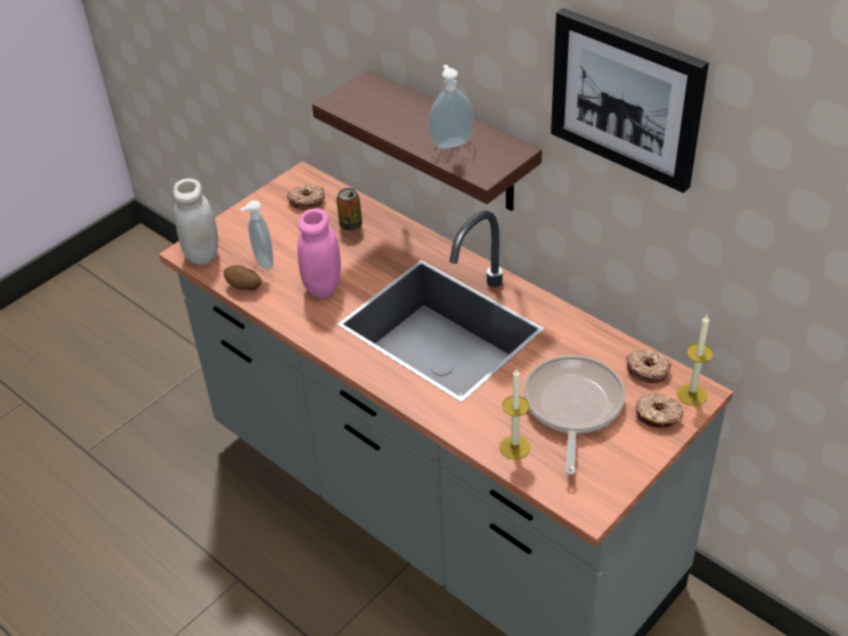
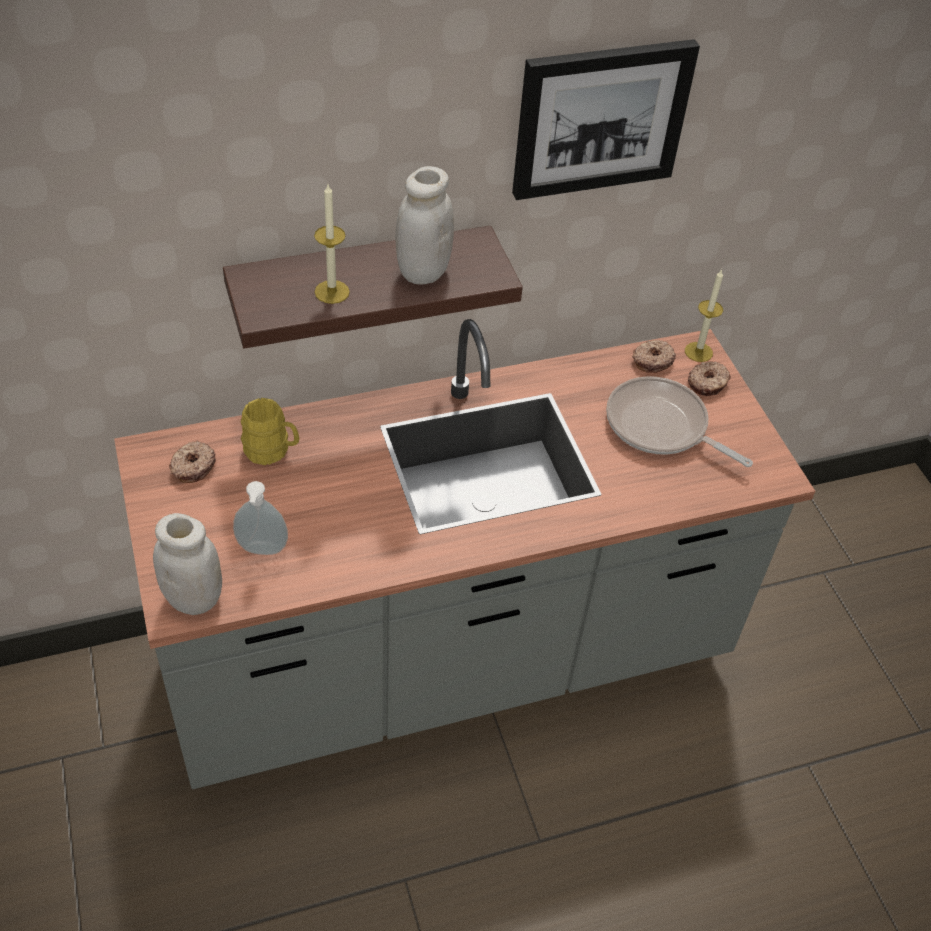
camera: 65 degrees left, 5 degrees up
(244, 287) = (289, 585): potato -> none
(323, 286) = (350, 518): pink jar -> none
(350, 225) = (272, 451): can -> yellow mug
(451, 142) = (423, 272): soap dispenser -> white jar
(514, 447) = (682, 487): candle -> candle (332, 292)

